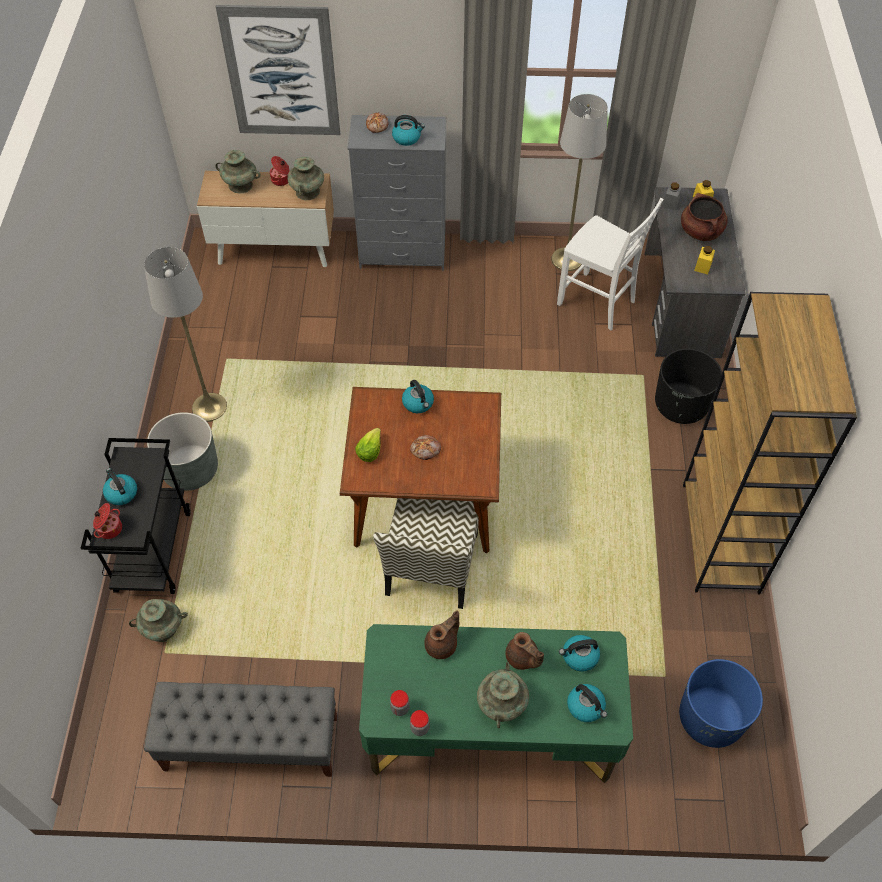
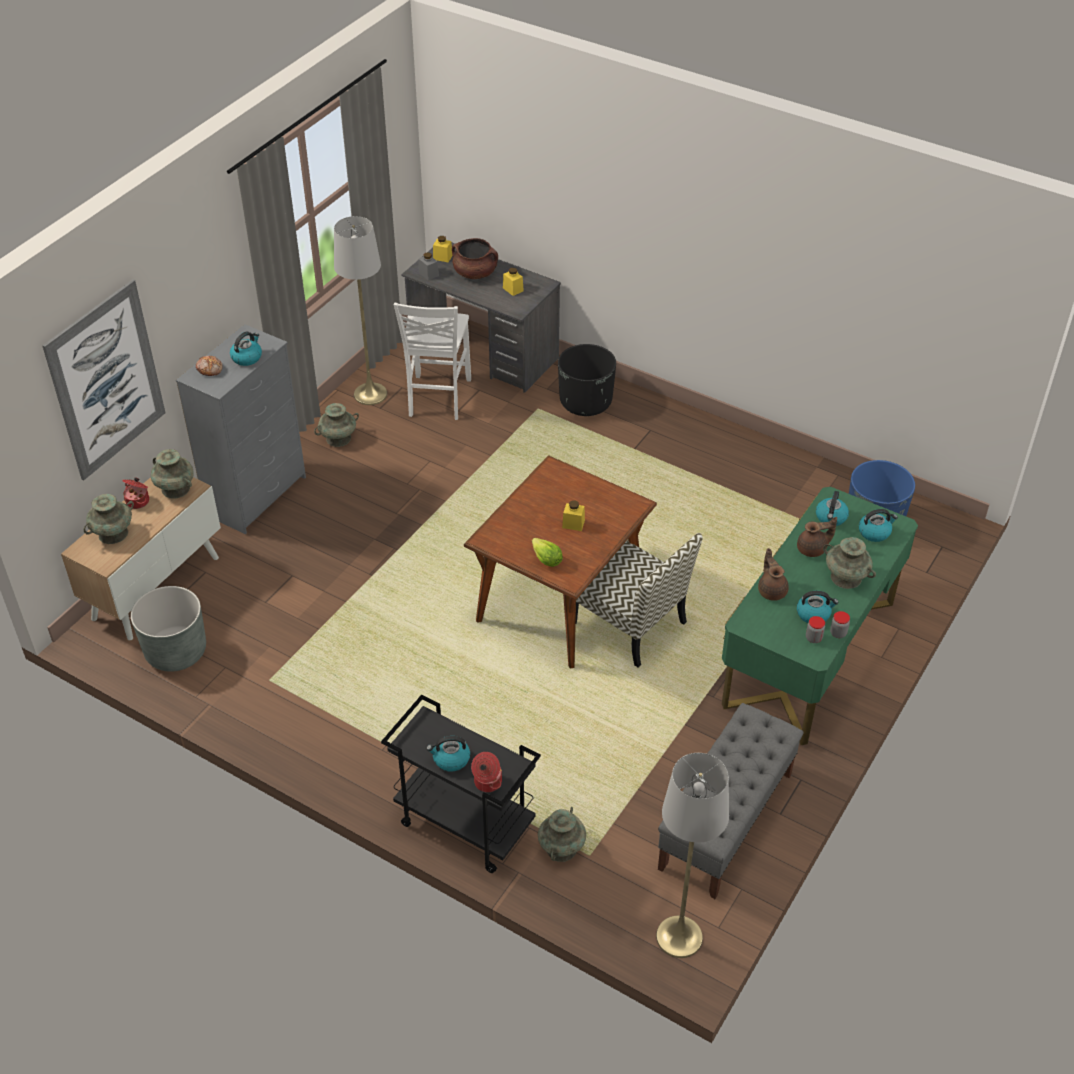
camera: 60 degrees left, 10 degrees down
(190, 469) = (388, 760): grey planter -> grey planter (176, 651)
(209, 407) = (321, 717): grey floor lamp -> grey floor lamp (679, 937)
(418, 403) = (519, 508): kettle -> kettle (814, 614)
(426, 450) = (573, 524): bread -> yellow jar
(500, 267) = (338, 438): none -> turquoise vase
(597, 303) = (437, 398): white chair -> white chair turned 120 degrees clockwise
(721, 538) = (726, 442): brown bookcase -> none

